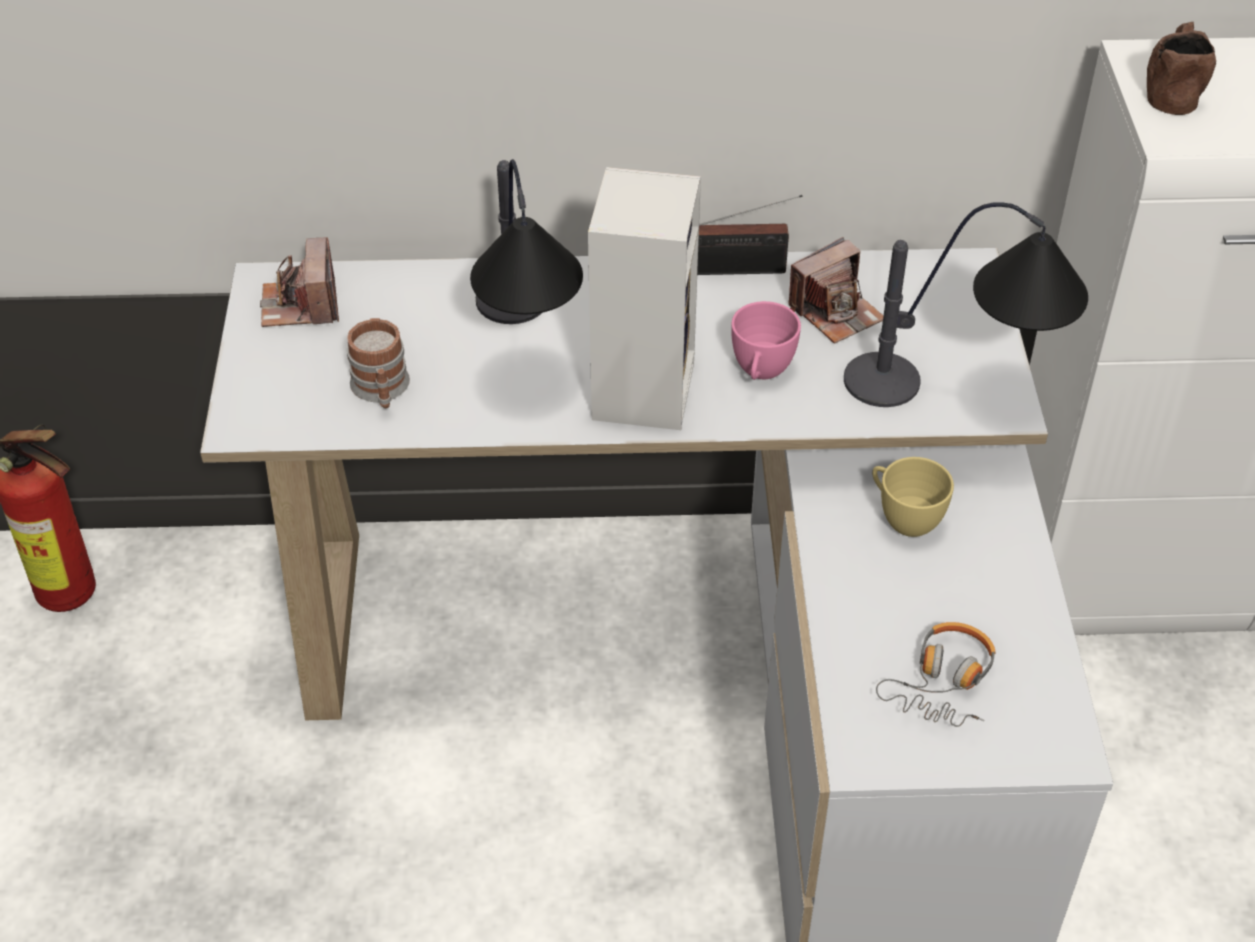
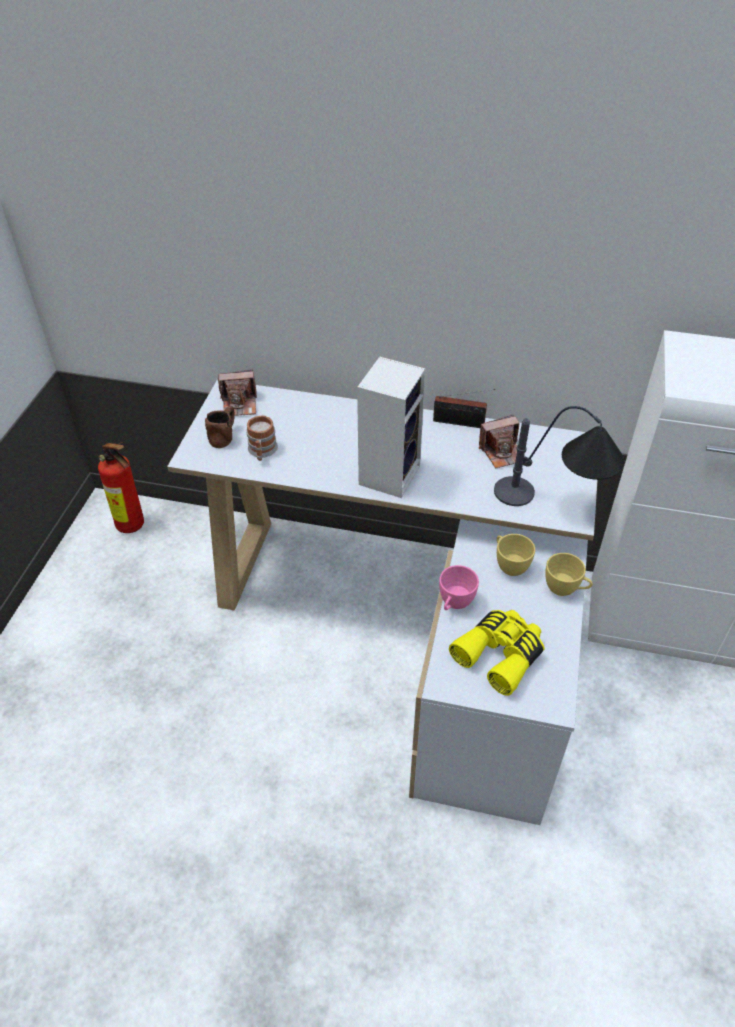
camera: 15 degrees right, 0 degrees up
(301, 305) = (239, 404): camera -> camera turned 105 degrees counterclockwise
(525, 349) = (338, 444): table lamp -> none
(761, 372) = (452, 476): pink cup -> pink cup (454, 604)
(943, 682) = (500, 654): headphones -> yellow binoculars
(1016, 542) = (565, 589): none -> yellow cup
(1171, 91) = (693, 362): brown mug -> brown mug (224, 435)

